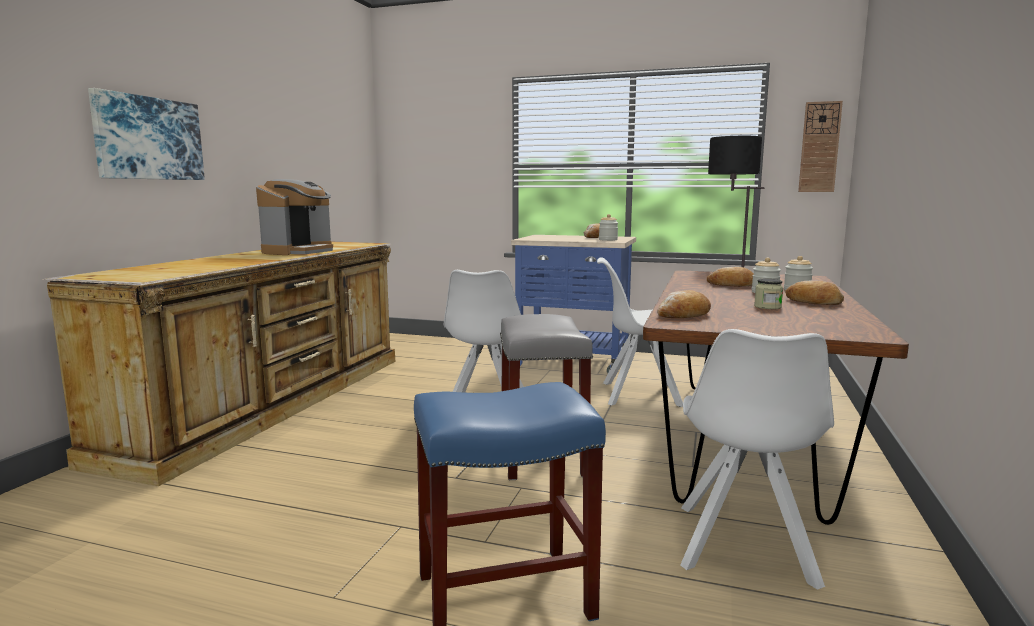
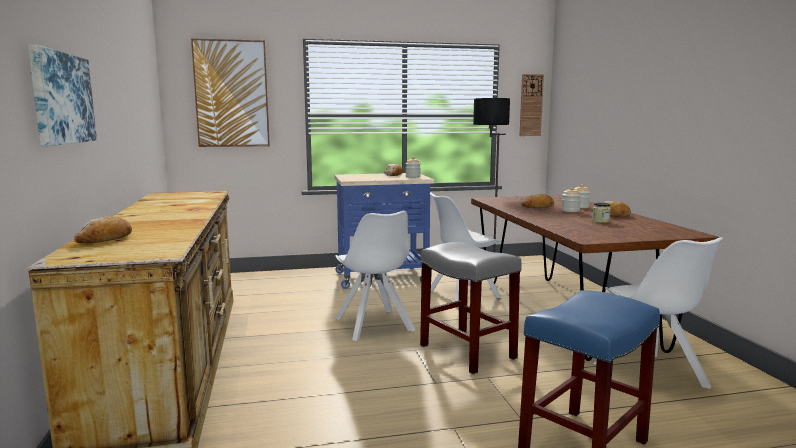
camera: 30 degrees left, 0 degrees up
(299, 251) = (182, 207): coffee machine -> none
(439, 143) = (231, 94): none -> picture
(683, 315) = (578, 232): bread -> bread (105, 239)

